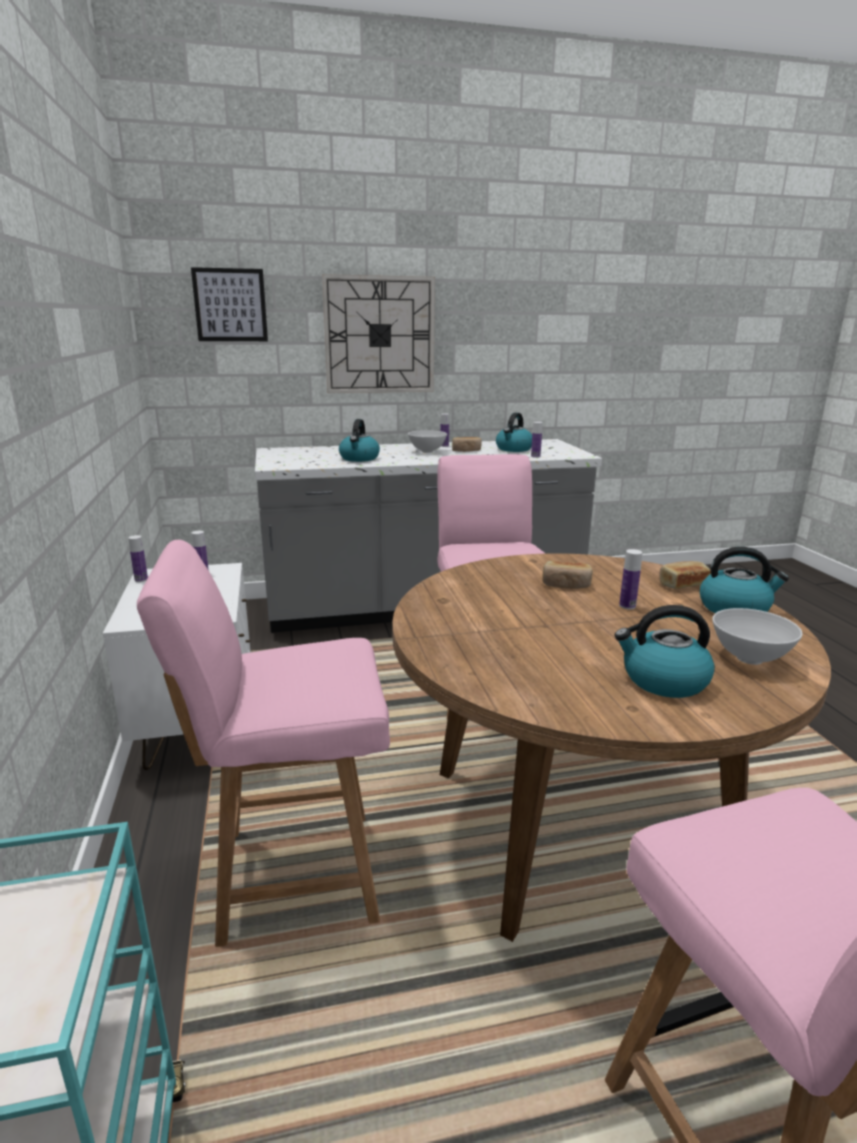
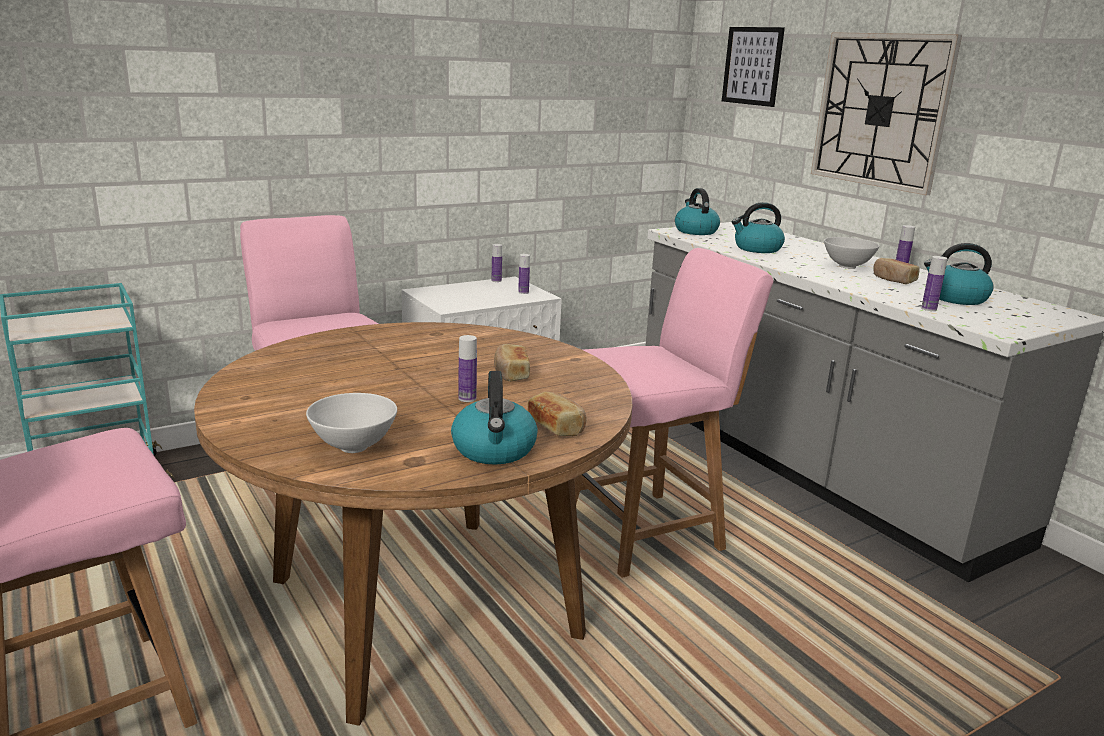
camera: 70 degrees right, 0 degrees up
(663, 680) = (296, 409): kettle -> kettle (695, 231)

